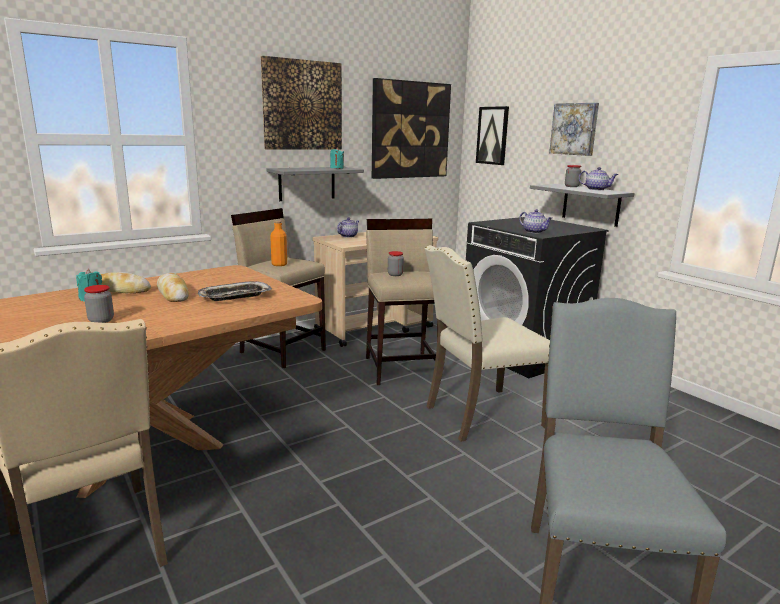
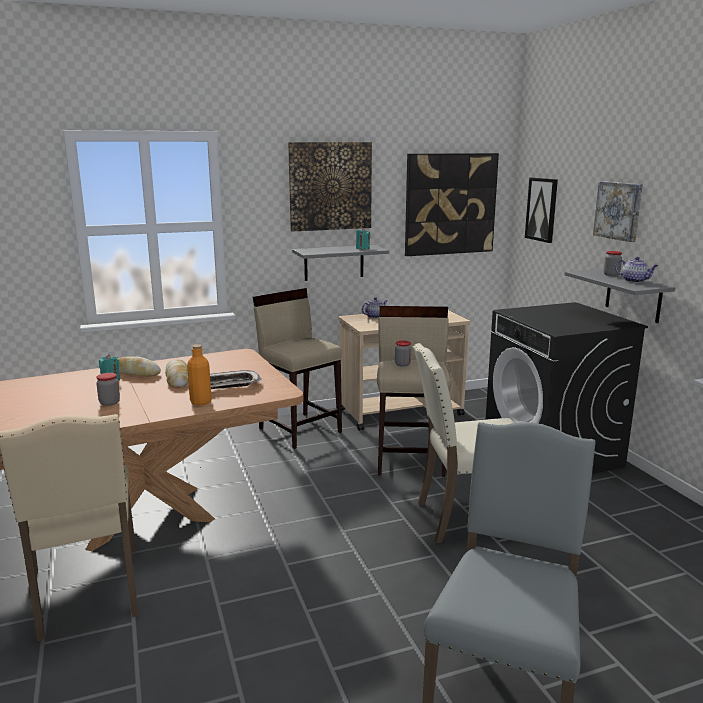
camera: 15 degrees right, 0 degrees up
(279, 264) = (295, 346): orange bottle -> orange bottle (200, 402)
(534, 232) = (555, 326): teapot -> none

